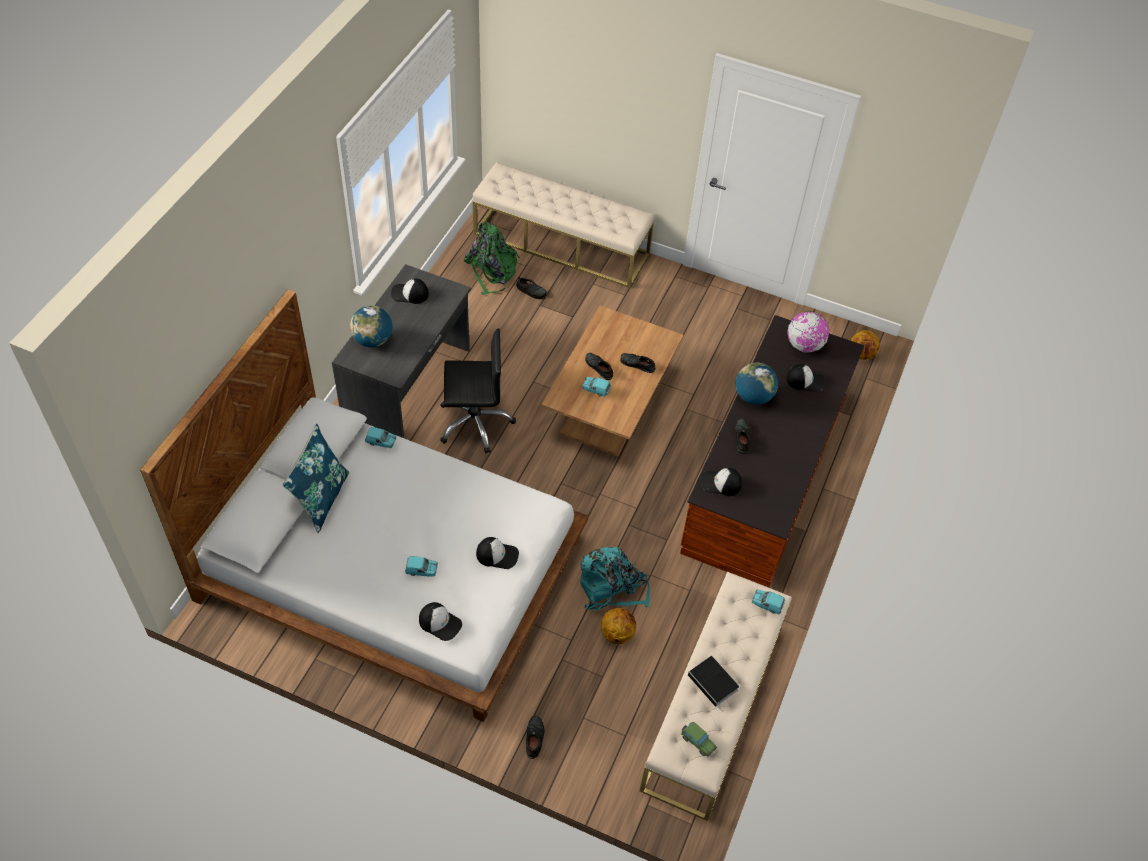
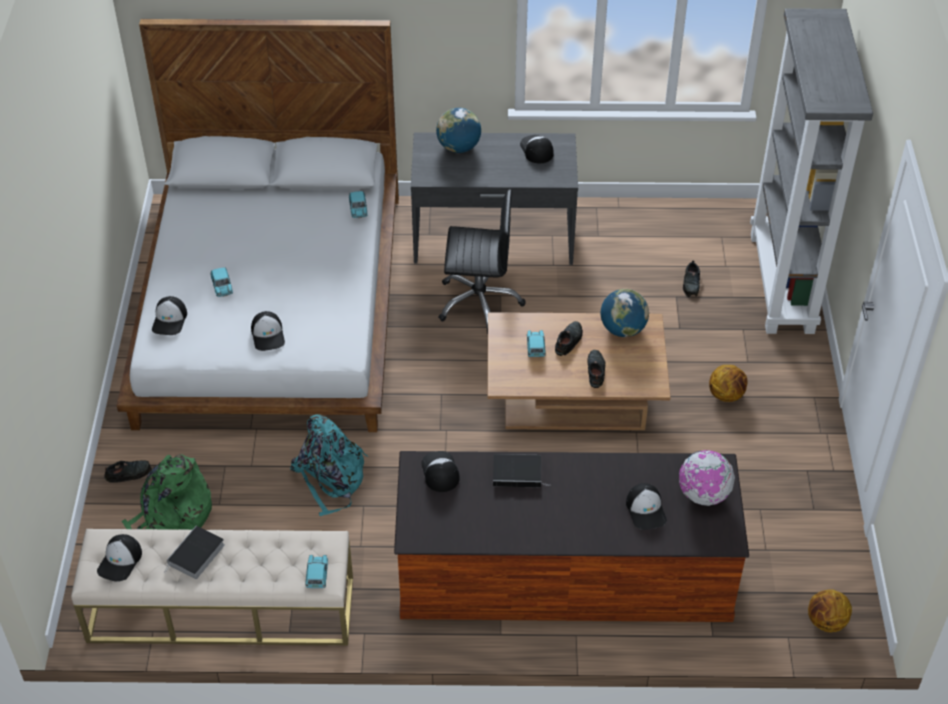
camera: 70 degrees right, 5 degrees down
(321, 498) = (272, 197): blue pillow -> none
(475, 422) = (479, 302): black office chair -> black office chair turned 60 degrees counterclockwise
(492, 271) = (696, 243): green backpack -> green backpack (172, 516)
(561, 244) = (783, 283): beige bench -> grey bookcase
(617, 633) = (276, 500): basketball -> basketball (726, 395)
(697, 742) = (120, 561): toy car -> cap
(742, 437) = (518, 473): black shoe -> book
(753, 397) = (586, 467): globe -> globe (622, 329)

